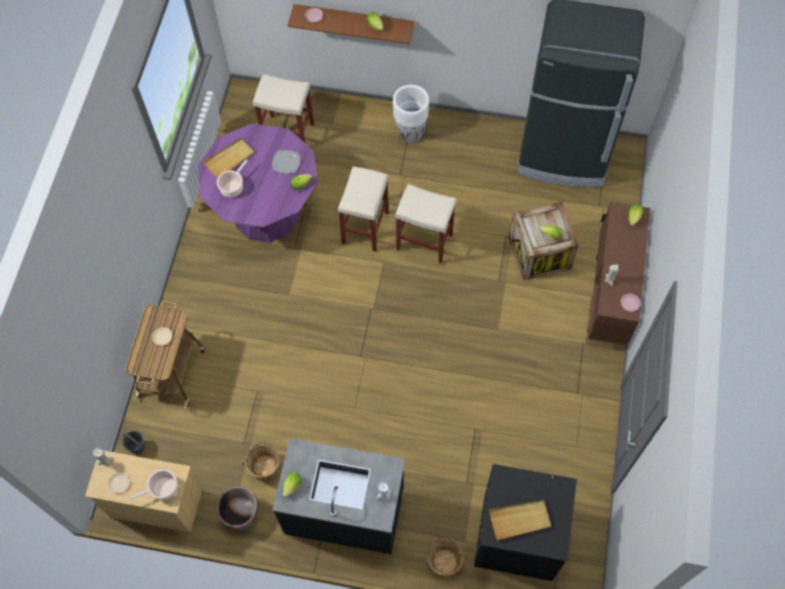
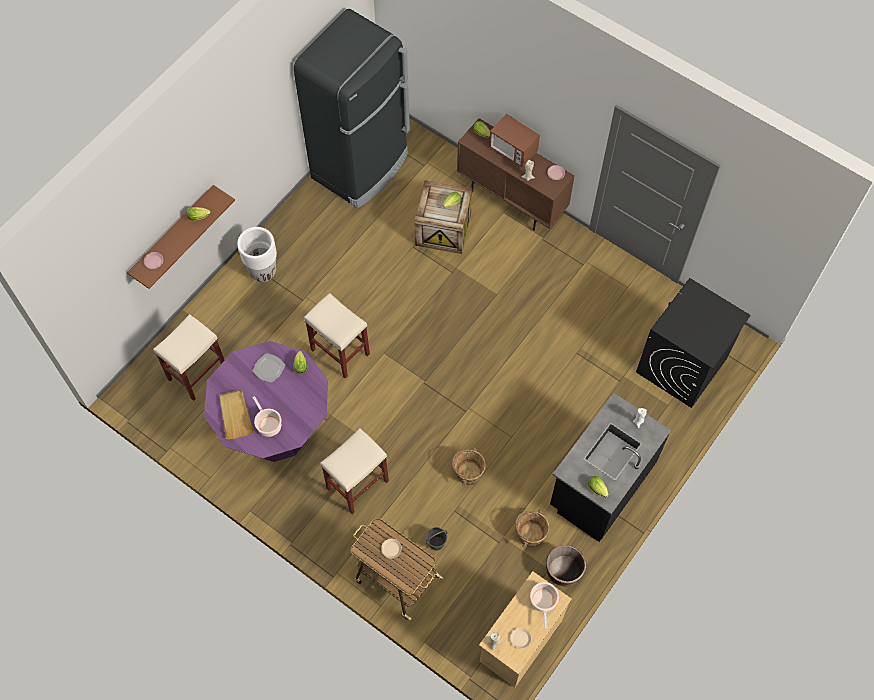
camera: 65 degrees left, 0 degrees up
(137, 446) = (457, 638): grey bucket -> grey bucket (436, 543)
(423, 242) = (382, 312): beige stool -> beige stool (357, 485)
(444, 561) = (678, 427): brown bucket -> brown bucket (468, 472)
(520, 520) = (705, 331): beige tray -> none
(632, 253) = (513, 150): none -> microwave

